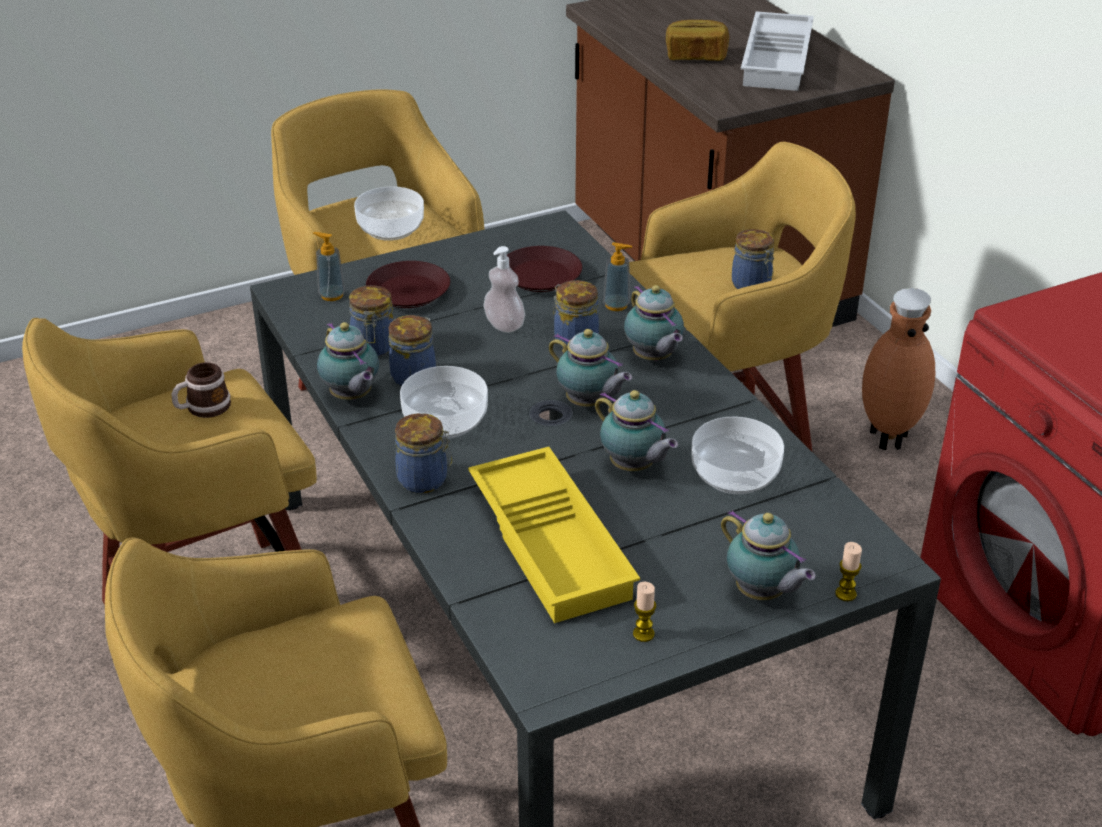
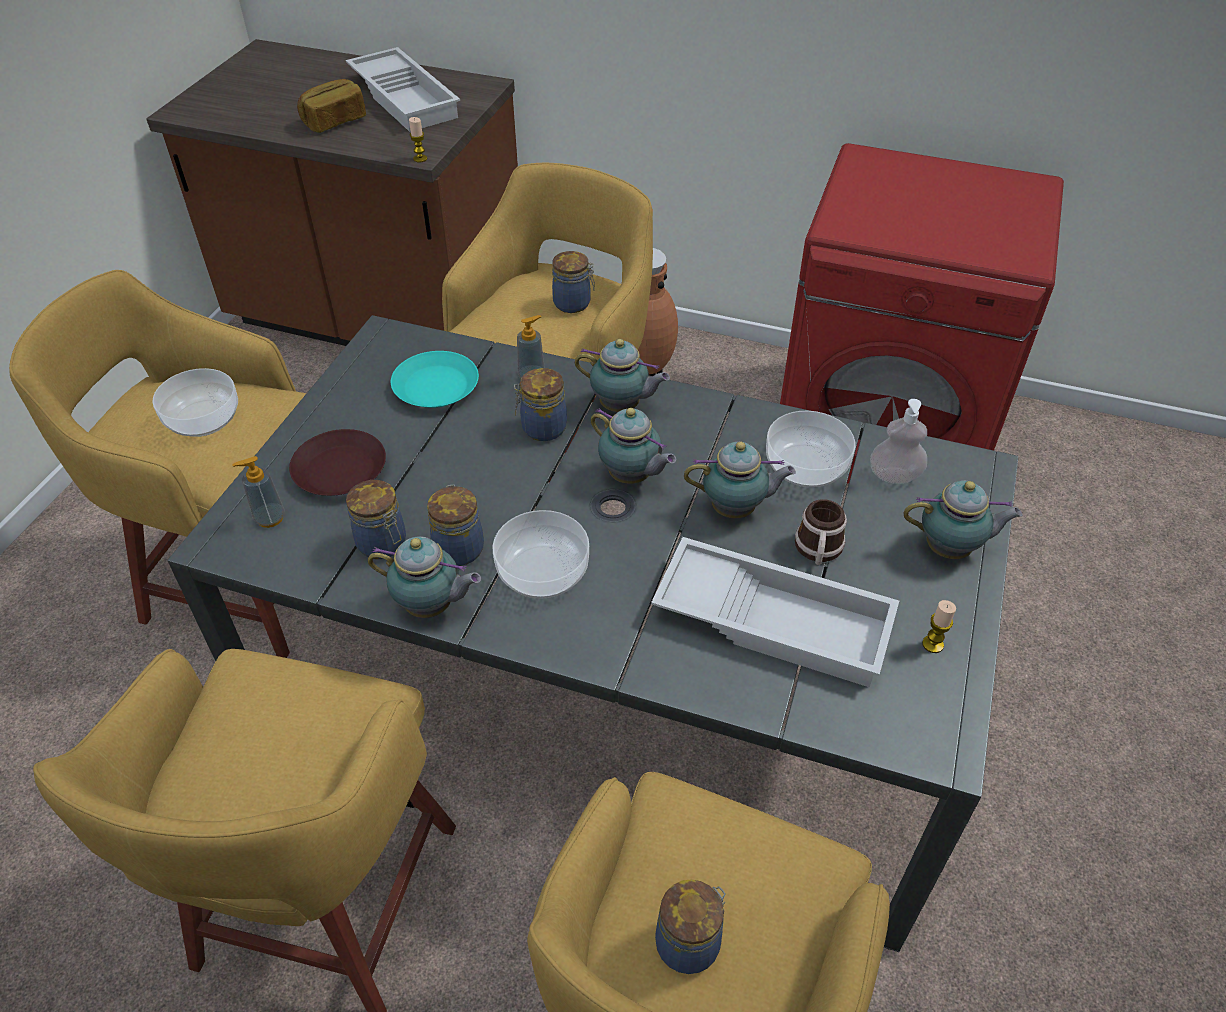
camera: 45 degrees left, 10 degrees up
(202, 408) = (259, 720): mug -> mug (818, 551)
(425, 480) = (604, 639): jar -> jar (690, 942)
(504, 325) = (468, 450): soap dispenser -> soap dispenser (894, 475)
(541, 276) = (436, 386): brown plate -> turquoise plate
(554, 544) = (775, 618): yellow tray -> white tray
(589, 404) = (631, 477): teapot -> teapot turned 45 degrees clockwise
(845, 594) = (992, 509): candle -> candle (420, 159)

